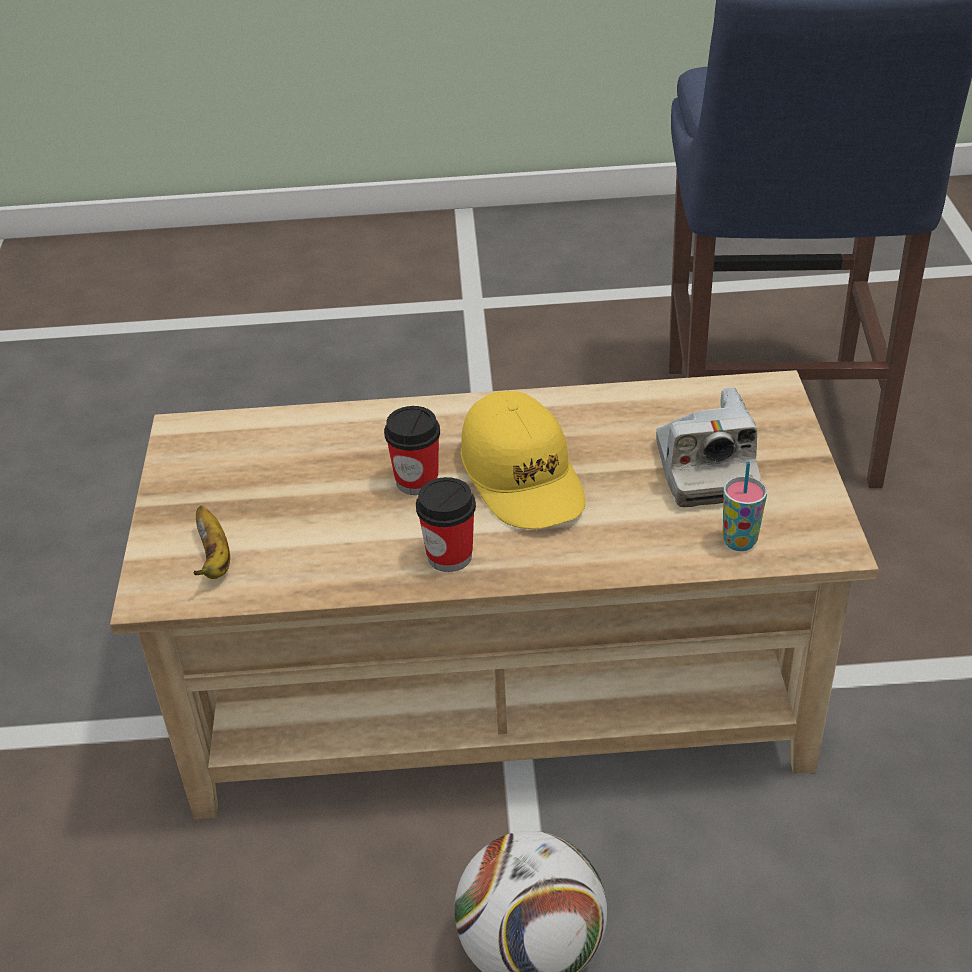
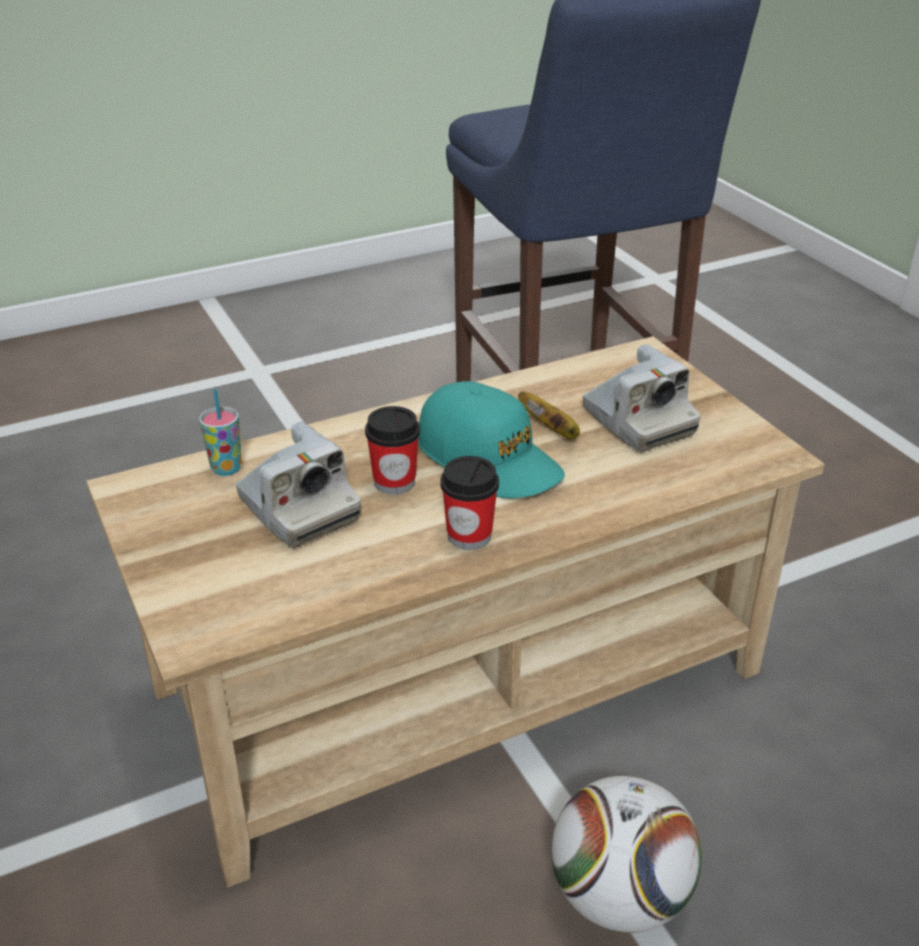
camera: 25 degrees left, 5 degrees down
(215, 559) = (239, 592): banana -> banana (552, 430)
(313, 488) = (298, 509): none -> camera
(523, 477) = (489, 459): yellow cap -> turquoise cap
(739, 542) = (706, 468): cup -> cup (226, 468)

